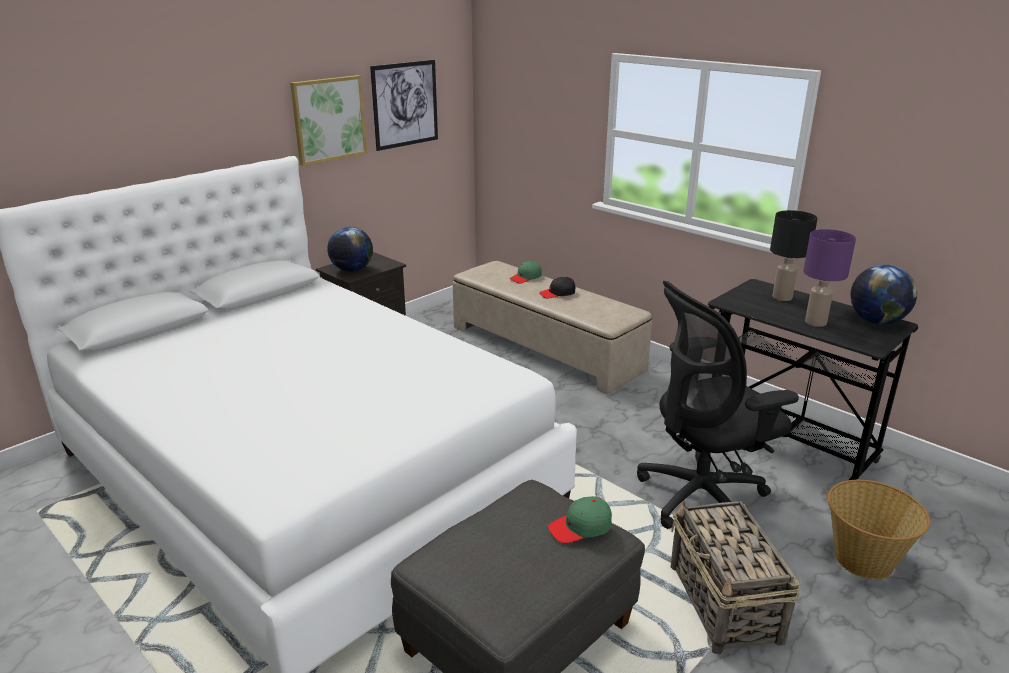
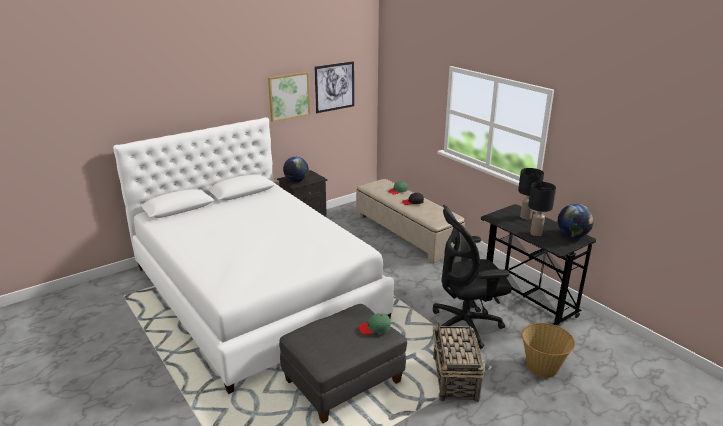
camera: 10 degrees right, 0 degrees up
(815, 322) = (535, 233): purple table lamp -> black table lamp

